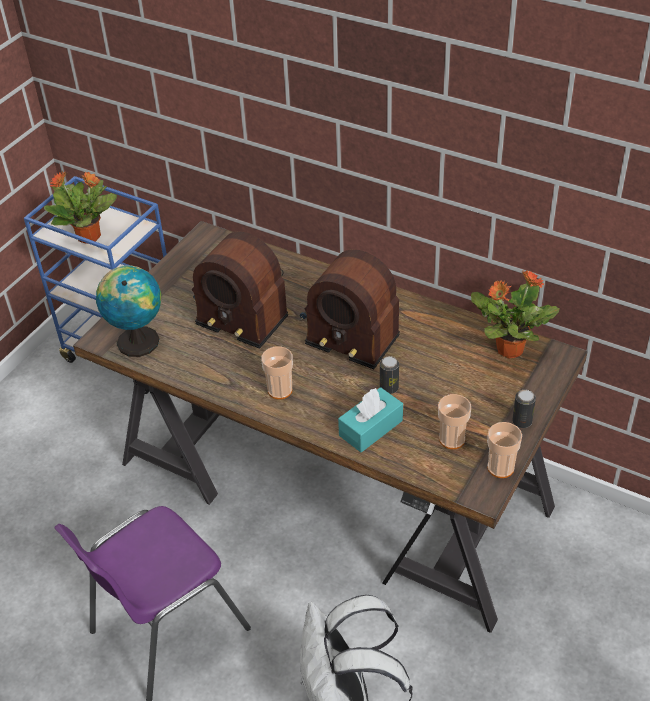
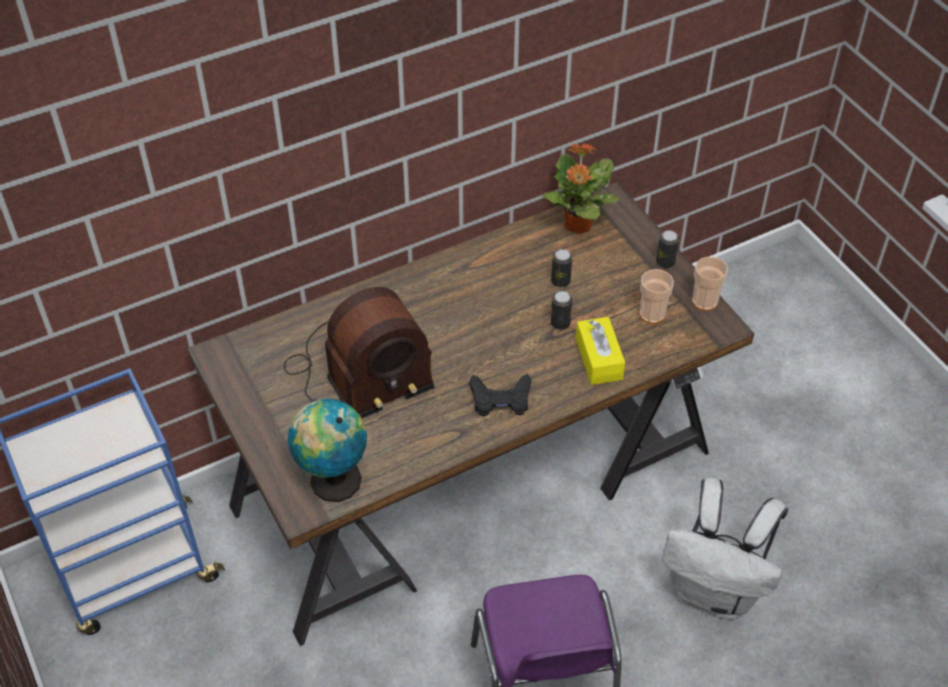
camera: 60 degrees left, 5 degrees up
(90, 237) = (95, 460): potted plant -> none
(280, 390) = (500, 399): cup -> black game controller
(349, 324) = (456, 309): radio -> none
(371, 428) = (598, 359): turquoise tissue box -> yellow tissue box
(435, 367) = (560, 281): none -> can

